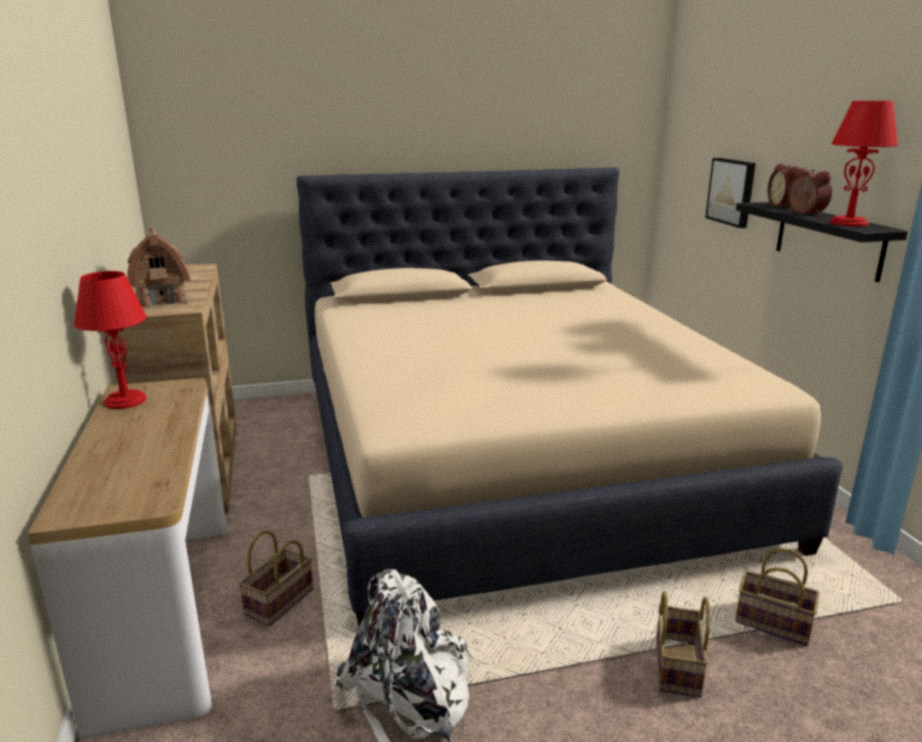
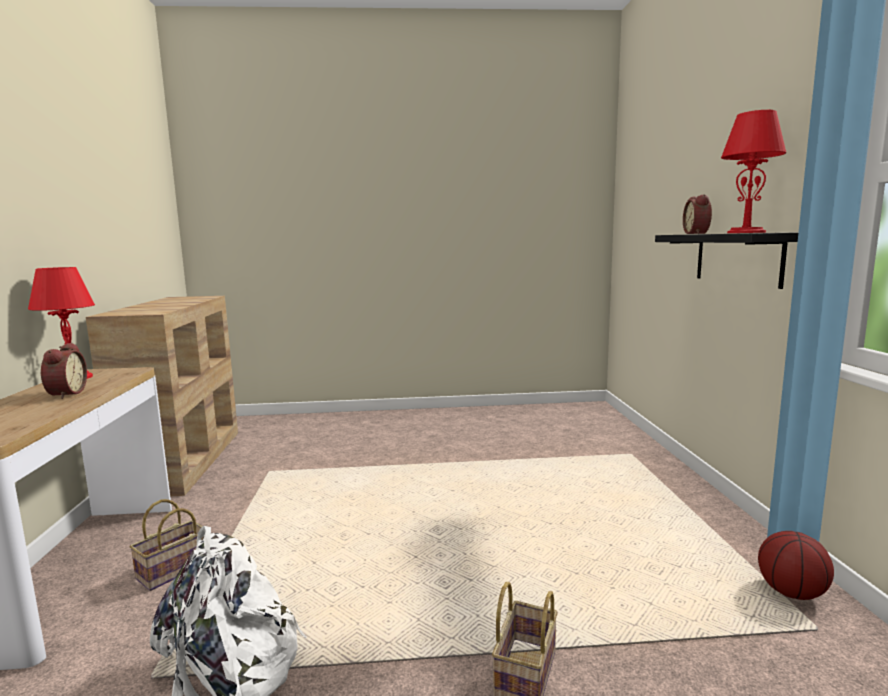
camera: 10 degrees right, 10 degrees down
(161, 300) = (146, 309): toy house -> none
(515, 458) = (455, 467): beige bed -> none
(732, 191) = (662, 234): picture -> none
(770, 624) = (650, 638): basket -> none
(804, 213) = (710, 233): alarm clock -> alarm clock (64, 394)
(874, 570) = (791, 593): none -> basketball

